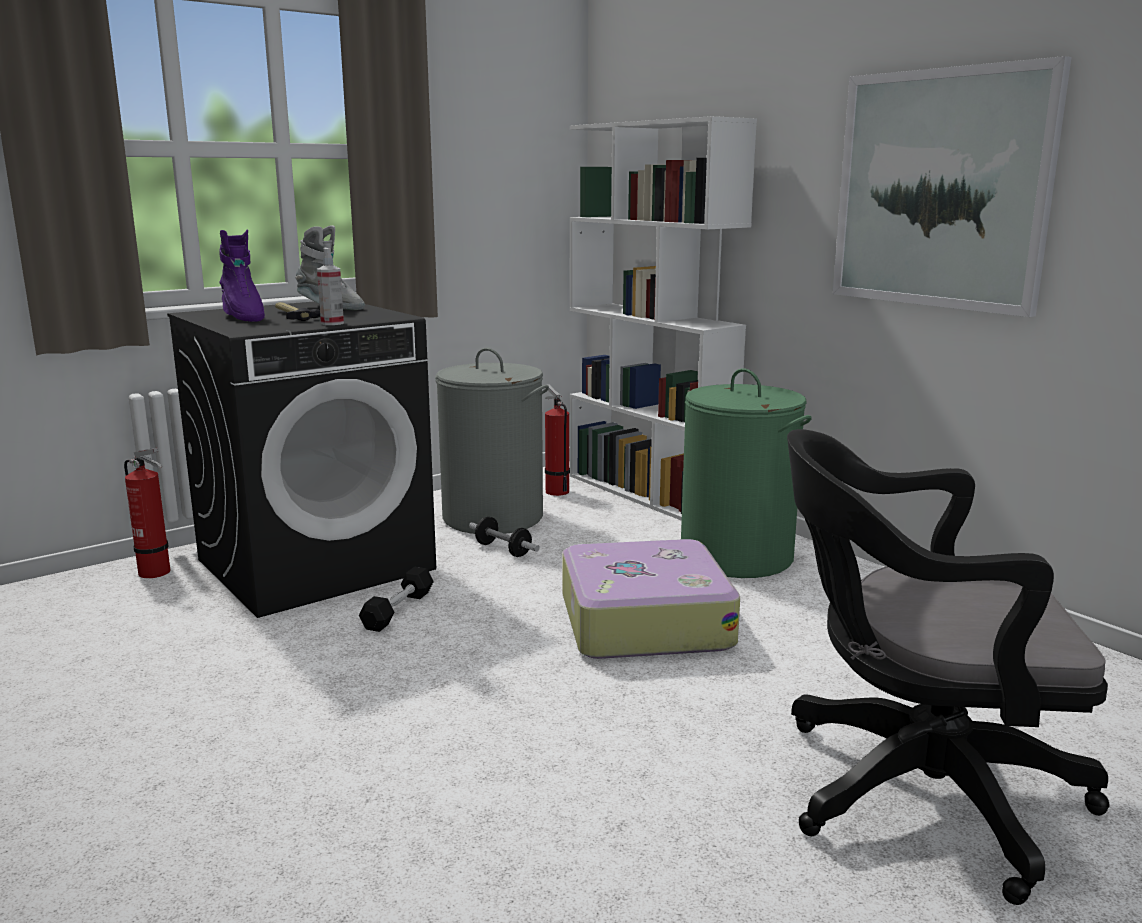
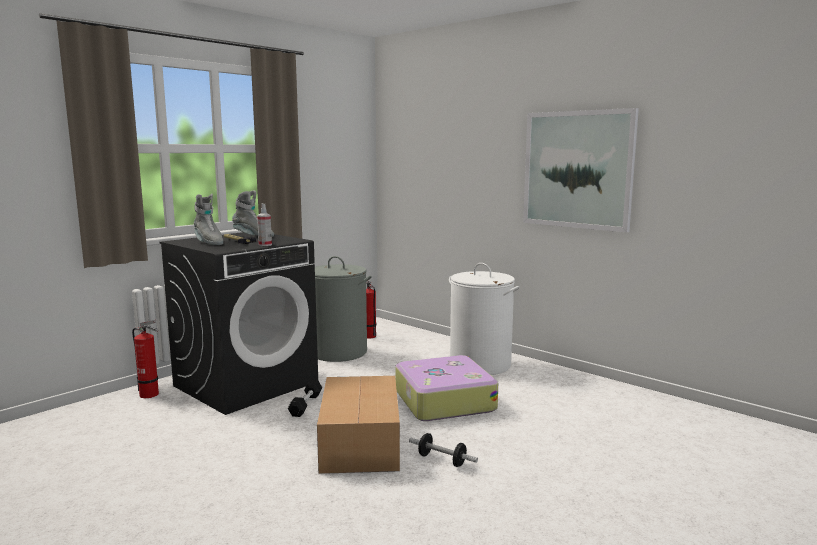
camera: 10 degrees left, 5 degrees down
(243, 317) = (208, 243): purple boot -> grey boot
(465, 687) = (361, 441): none -> cardboard box
(503, 550) = (351, 369): dumbbell -> dumbbell (442, 460)
(649, 494) = (421, 335): white bookcase -> none
(737, 556) = (480, 364): green laundry basket -> white laundry basket
(912, 792) = (605, 470): black office chair -> none

